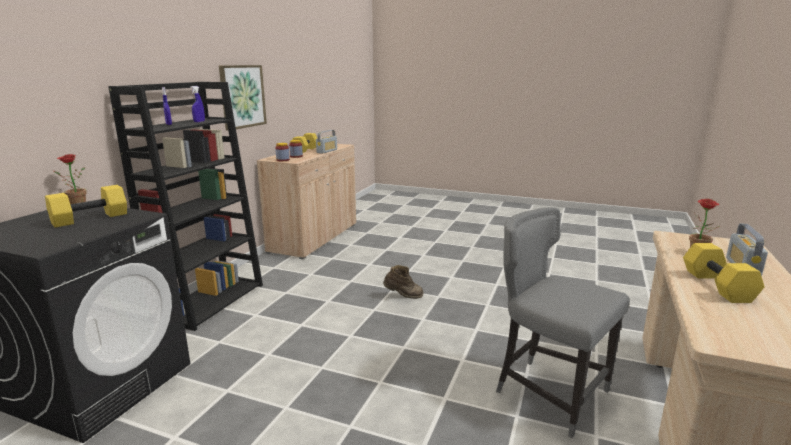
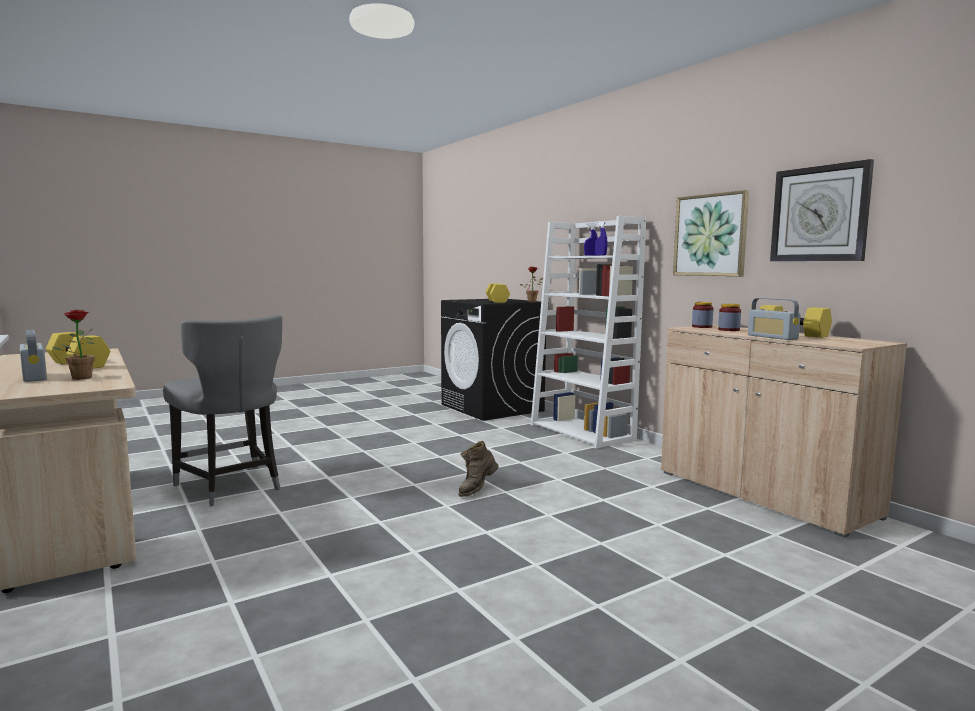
camera: 125 degrees right, 10 degrees down
(210, 301) = (582, 432): black bookcase -> white bookcase
(287, 83) = (819, 214): none -> wall clock
(548, 392) = (231, 487): grey chair -> grey chair turned 60 degrees clockwise

